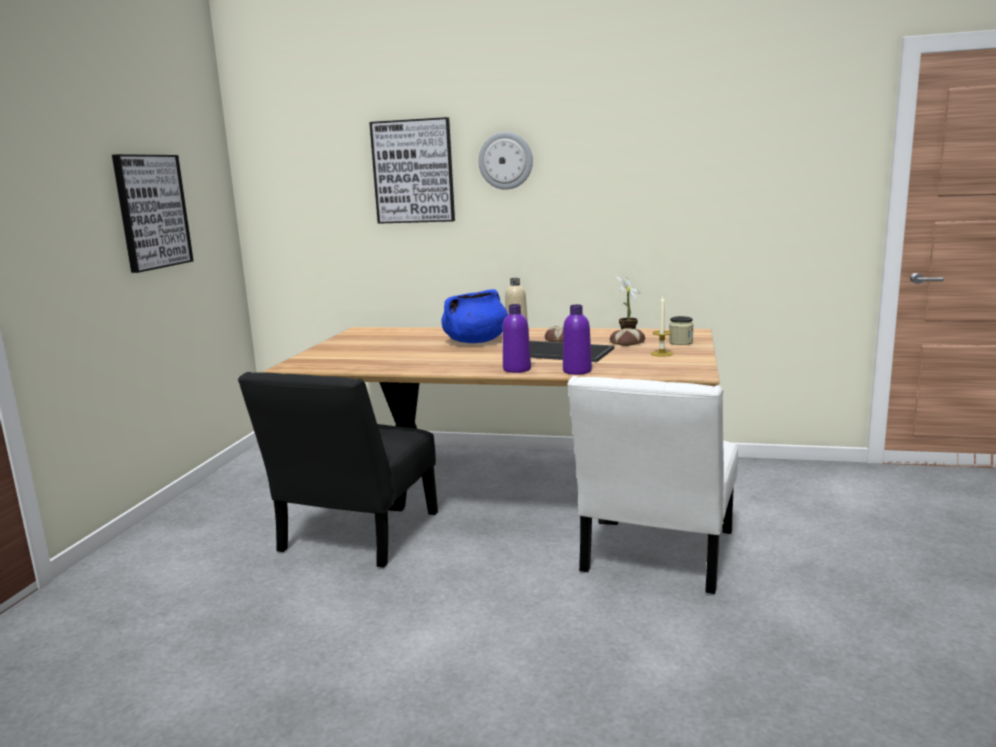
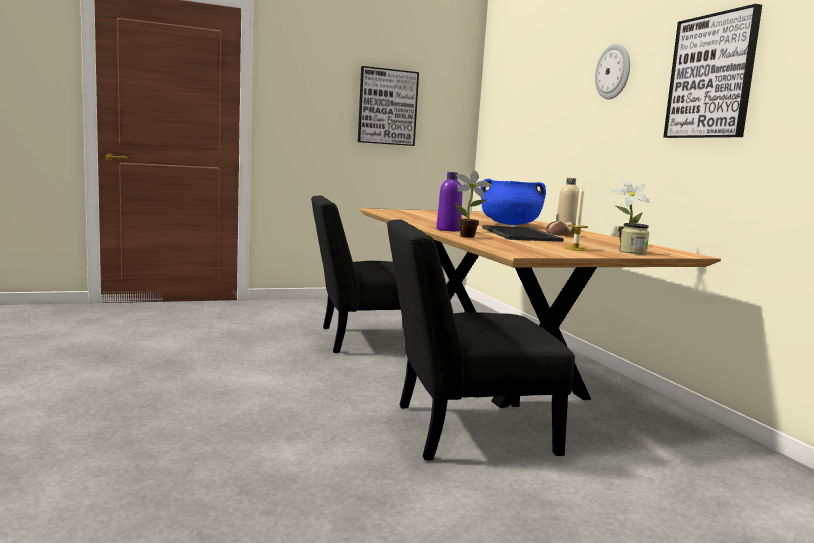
camera: 55 degrees right, 5 degrees down
(413, 171) = (559, 86): picture -> picture (712, 77)
(577, 371) = (469, 237): purple bottle -> potted plant
(626, 342) = (593, 243): bread -> none
(655, 556) = (464, 429): white chair -> black chair

